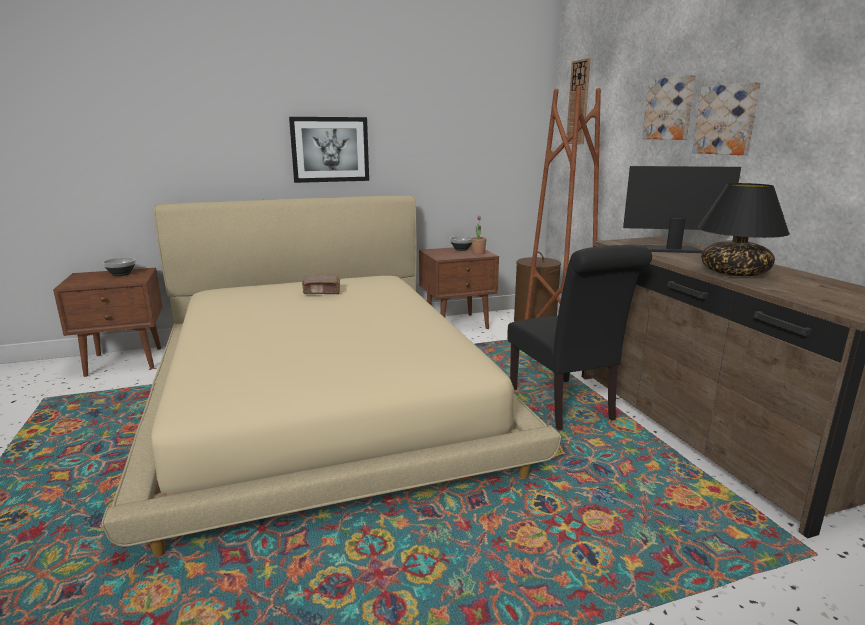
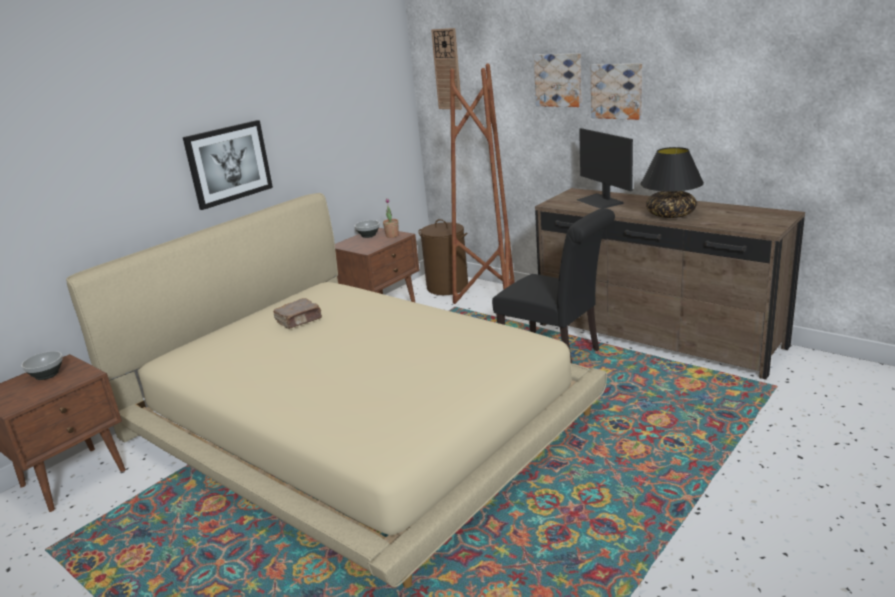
camera: 30 degrees left, 5 degrees up
(670, 249) = (600, 201): monitor -> monitor turned 90 degrees counterclockwise

